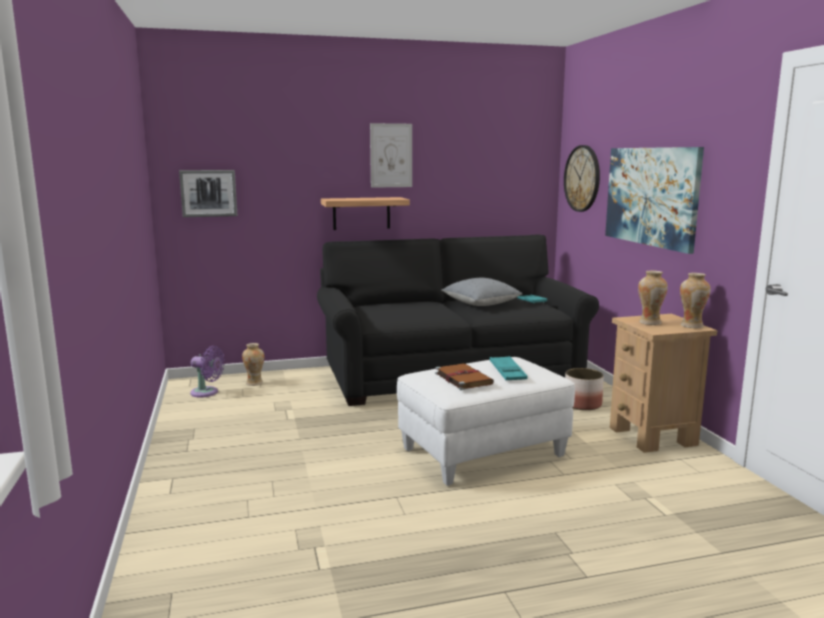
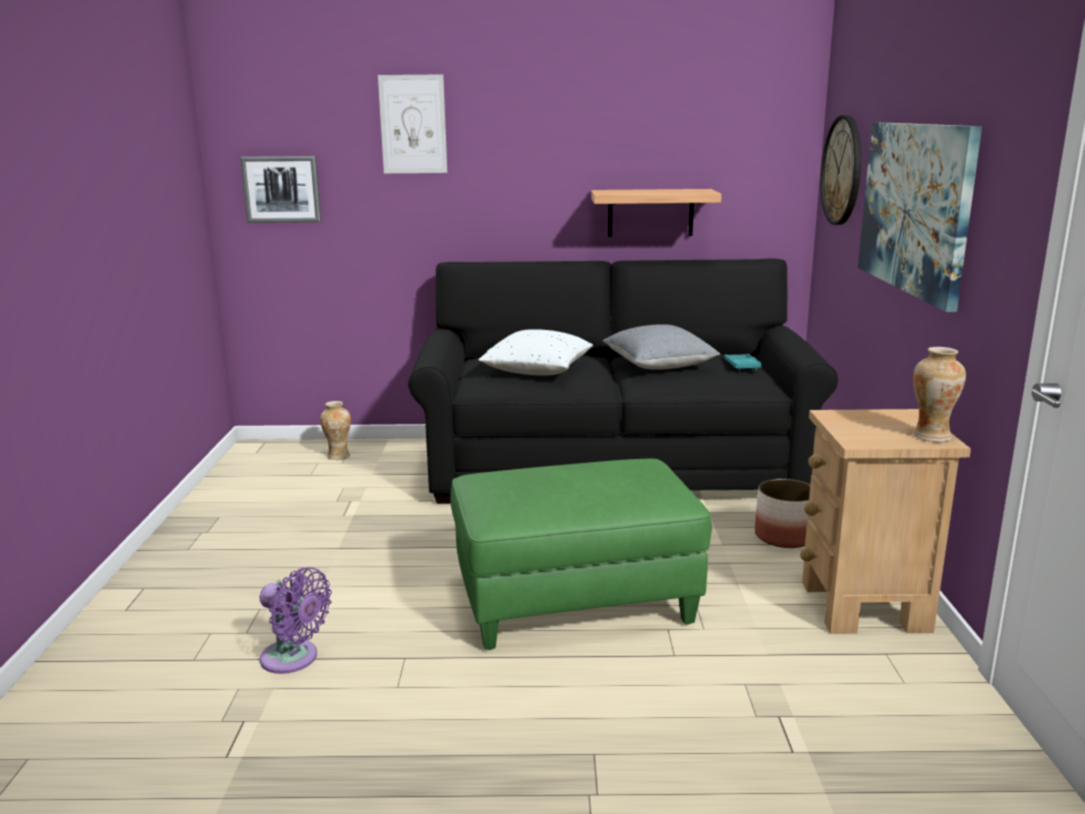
camera: 15 degrees right, 5 degrees up
(207, 393) = (270, 465): purple fan -> purple fan (294, 659)
(361, 213) = (498, 220): shelf -> shelf (650, 212)
(391, 155) = (543, 133): picture -> picture (413, 124)
(406, 311) = (537, 371): none -> white pillow
(462, 378) = (531, 491): brown book -> none
(483, 452) = (576, 601): white ottoman -> green ottoman
(507, 372) = (609, 487): turquoise tray -> none
(649, 322) = (863, 424): vase -> none

